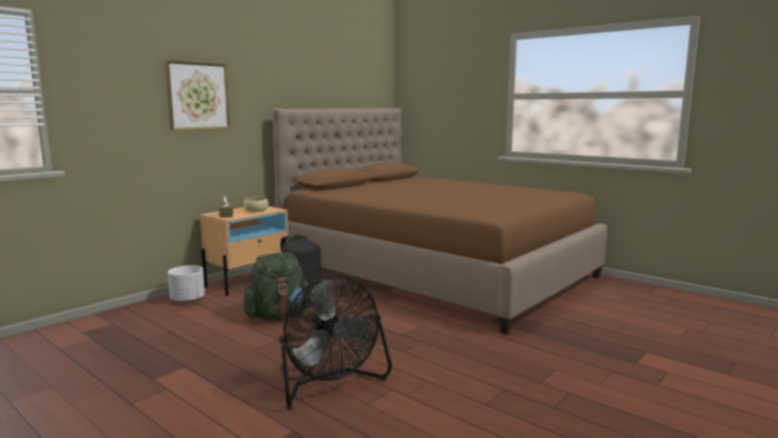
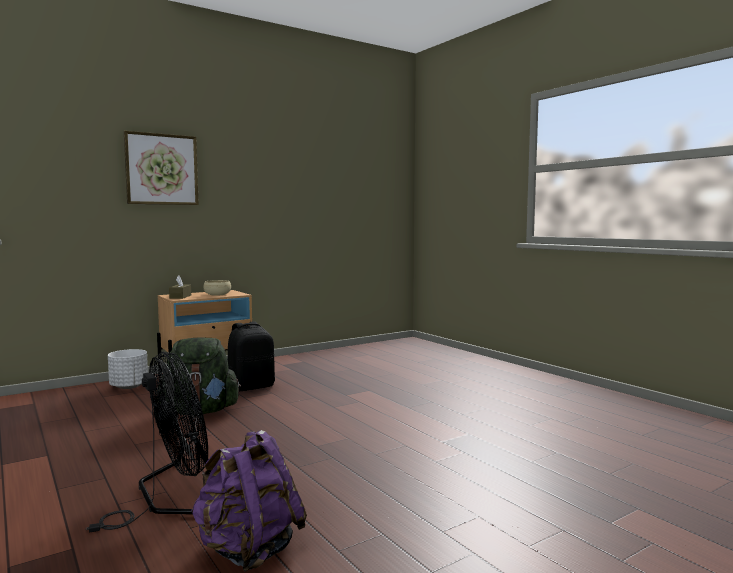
camera: 15 degrees right, 5 degrees down
(326, 385) = (167, 496): black fan -> black fan turned 105 degrees counterclockwise
(424, 412) = (248, 550): none -> purple backpack
(434, 271) = (423, 378): brown bed -> none

